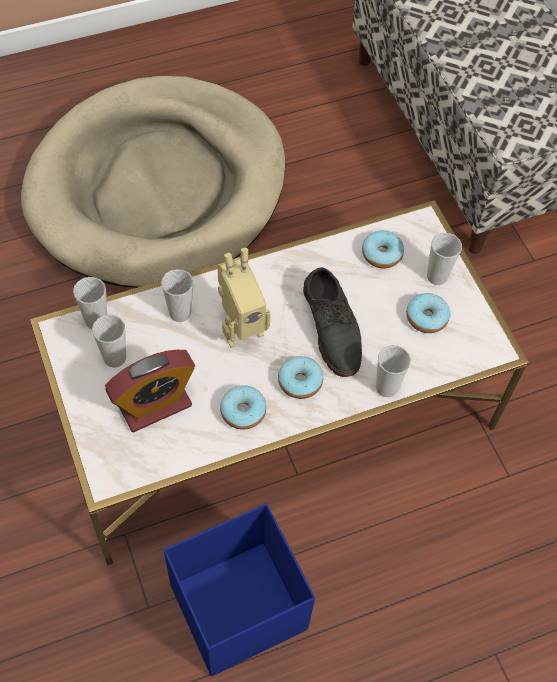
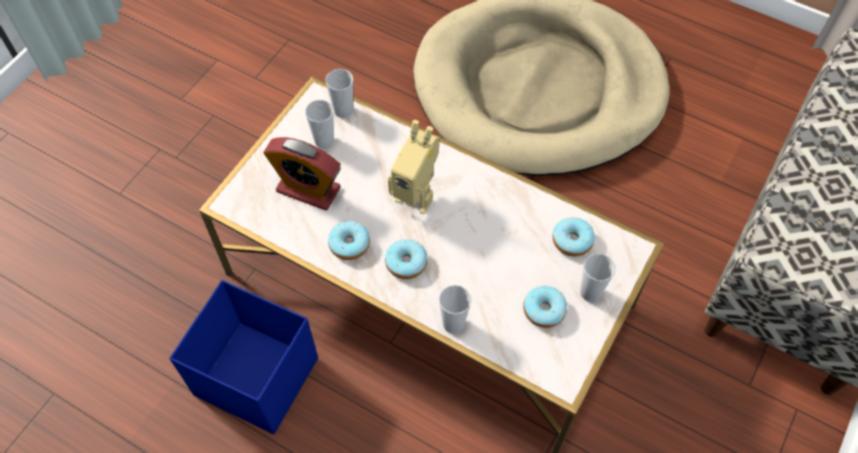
camera: 55 degrees right, 0 degrees up
(180, 313) = (394, 152): cup -> none
(332, 327) = (473, 252): grey shoe -> none

